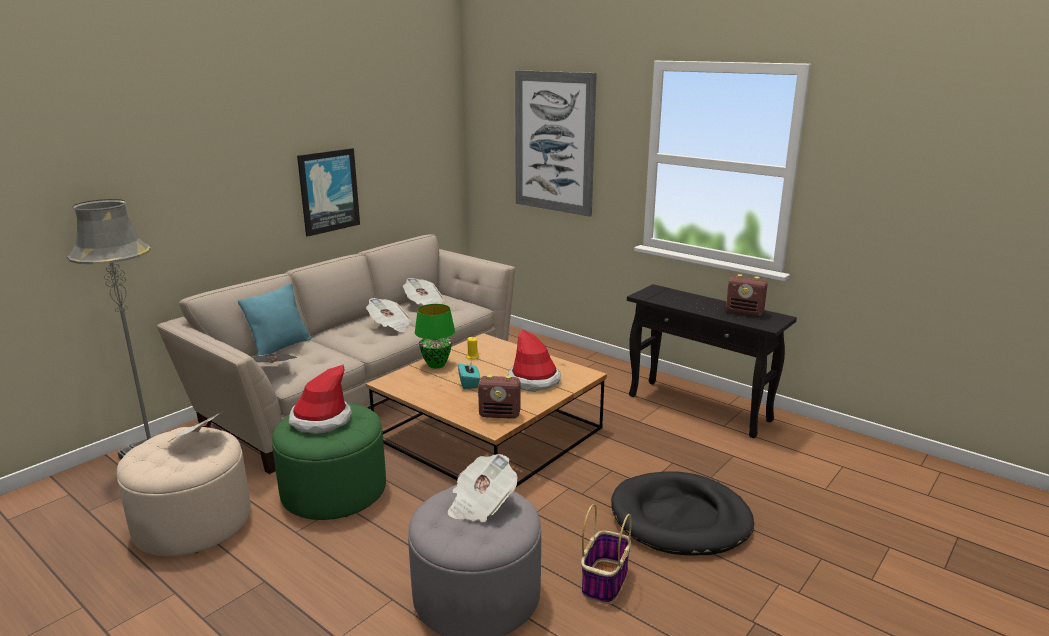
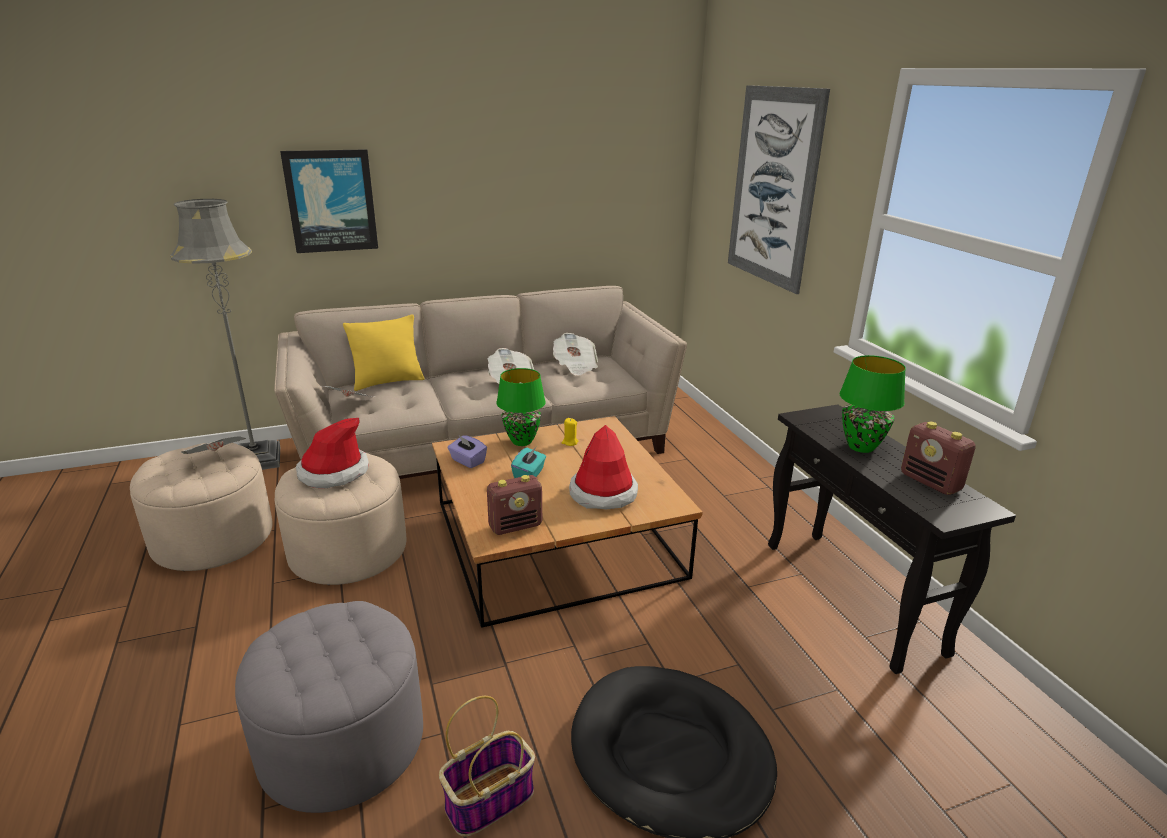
camera: 30 degrees right, 5 degrees up
(280, 348) = (388, 382): turquoise pillow -> yellow pillow
(328, 191) = (493, 219): picture -> picture (331, 201)
(334, 490) = (348, 550): green ottoman -> beige ottoman
(412, 387) = (467, 461): none -> purple tissue box
(481, 504) = (346, 640): newspaper -> none
(500, 415) = (516, 526): radio -> radio turned 60 degrees counterclockwise
(692, 303) = (861, 447): none -> green table lamp

